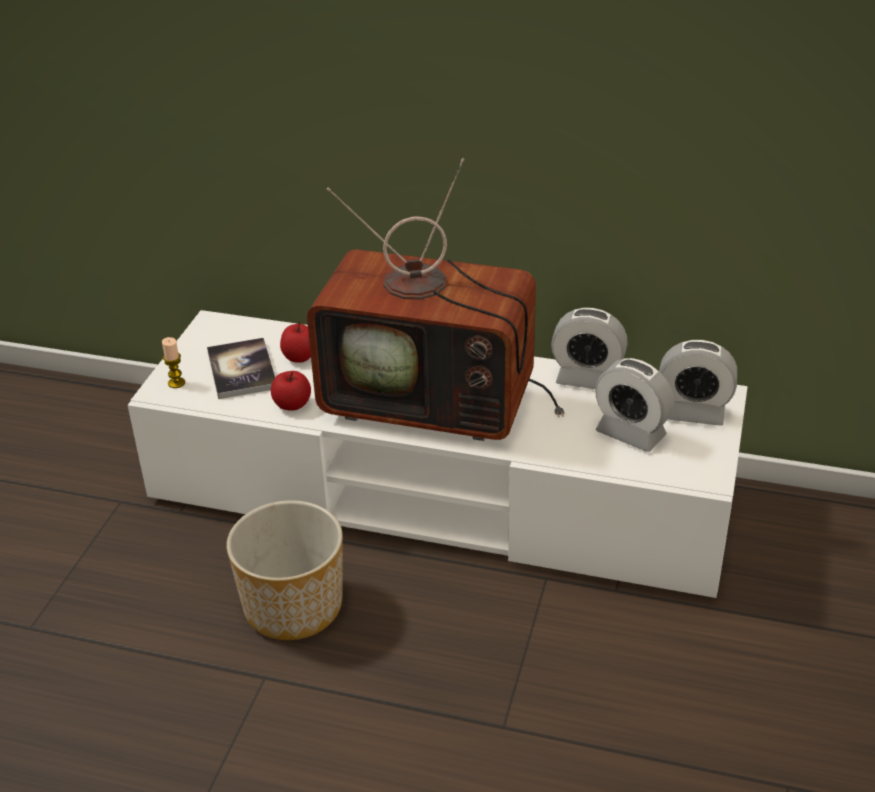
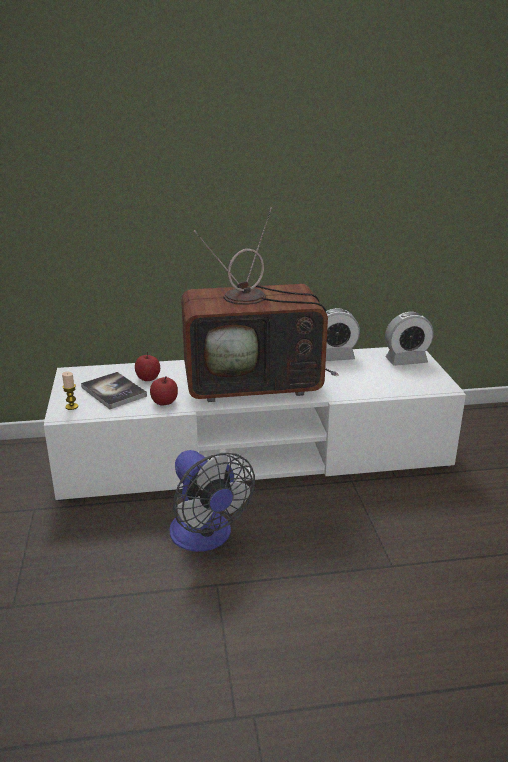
camera: 25 degrees left, 10 degrees down
(294, 606) = (206, 537): planter -> fan
(630, 433) = (383, 376): alarm clock -> none

